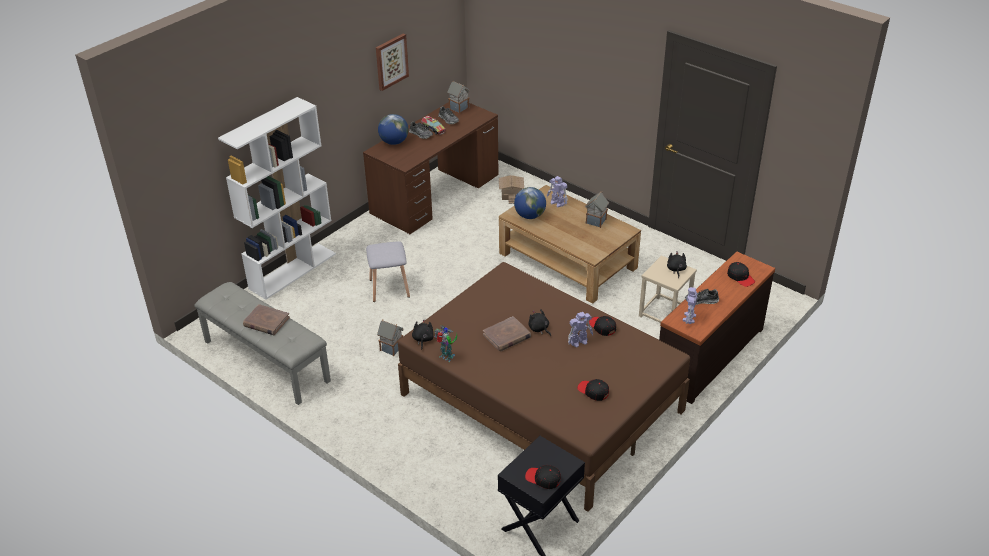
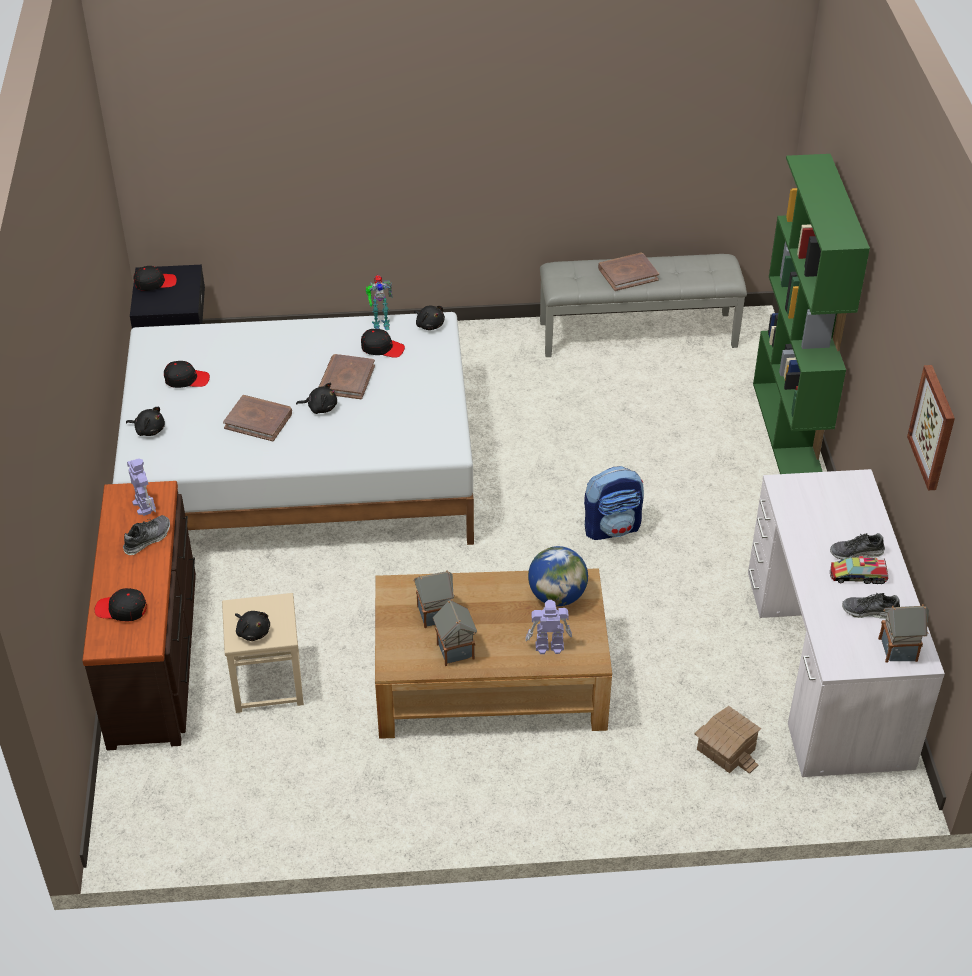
camera: 135 degrees right, 5 degrees up
(293, 270) = (788, 431): white bookcase -> green bookcase
(388, 288) = (649, 483): grey stool -> none
(392, 348) = (537, 424): toy house -> toy house (434, 614)
(394, 142) = (863, 513): globe -> none
(434, 282) = (612, 528): none -> backpack
(436, 193) = (826, 666): brown desk -> white desk
(540, 402) = (301, 470): brown bed -> white bed
(579, 342) = (258, 420): toy robot -> brown book
(602, 327) = (250, 452): black cap -> black cap (382, 348)
(644, 372) = (149, 430): none -> black plush toy

